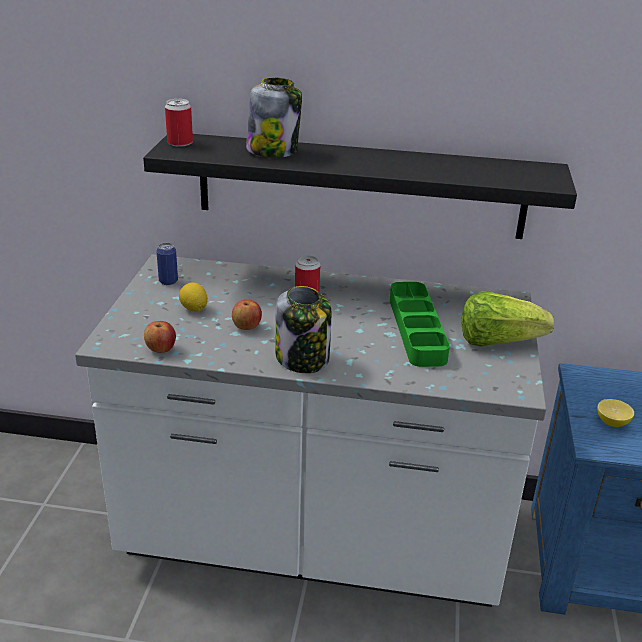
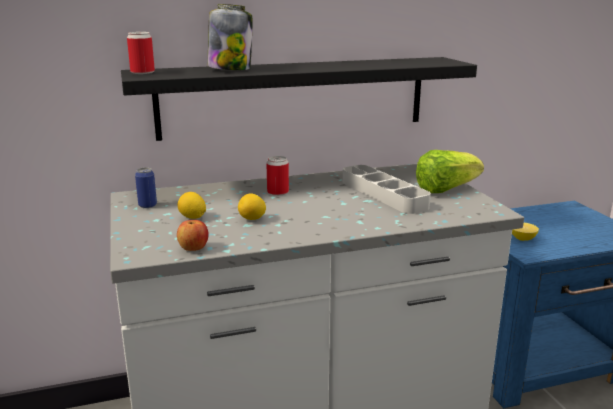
camera: 25 degrees left, 10 degrees down
(247, 327) = (252, 219): apple -> lemon
(303, 359) = (323, 228): jar -> none
(416, 329) = (383, 194): green tray -> grey tray

